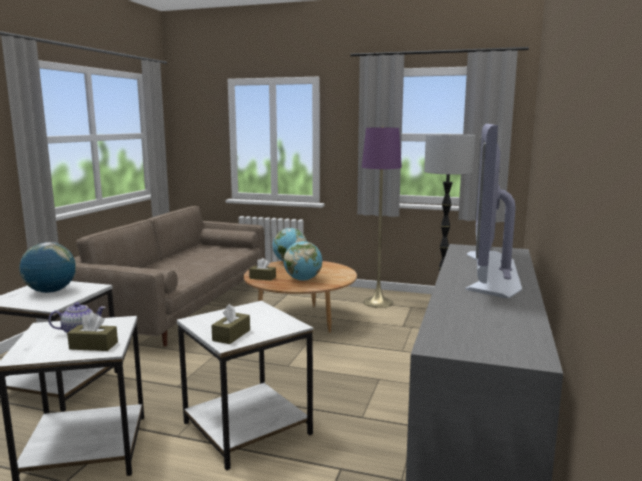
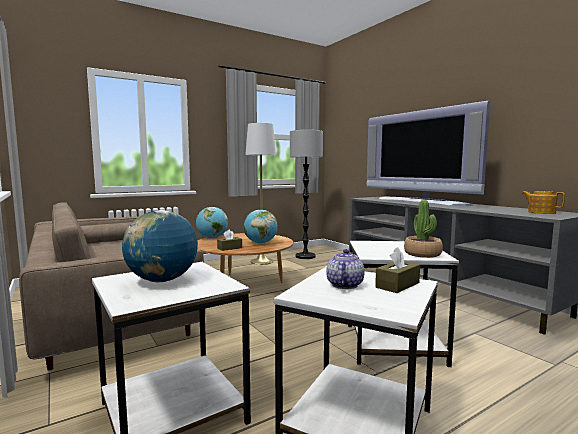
camera: 50 degrees left, 5 degrees down
(231, 335) = (422, 254): brown tissue box -> potted plant
(378, 302) = (261, 261): purple floor lamp -> white floor lamp
(496, 339) = (541, 212): none -> teapot

